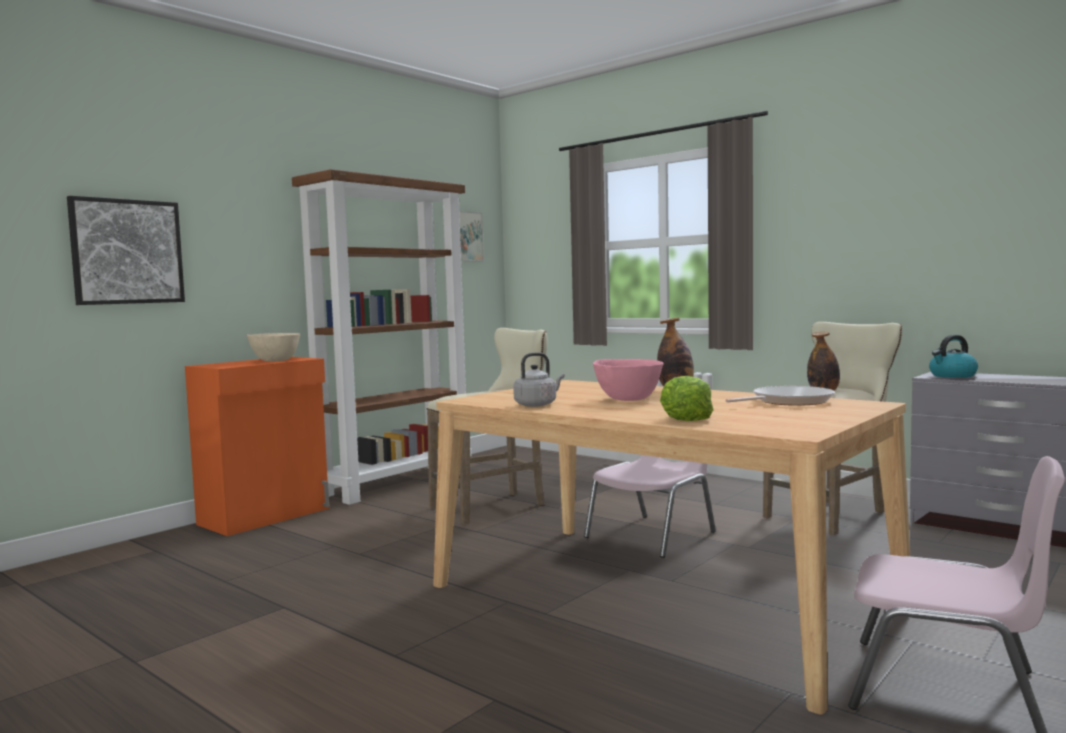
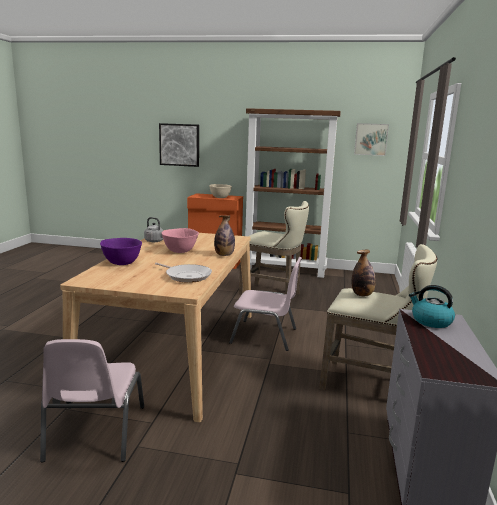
camera: 60 degrees right, 10 degrees up
(685, 418) = (121, 263): lettuce -> purple bowl

